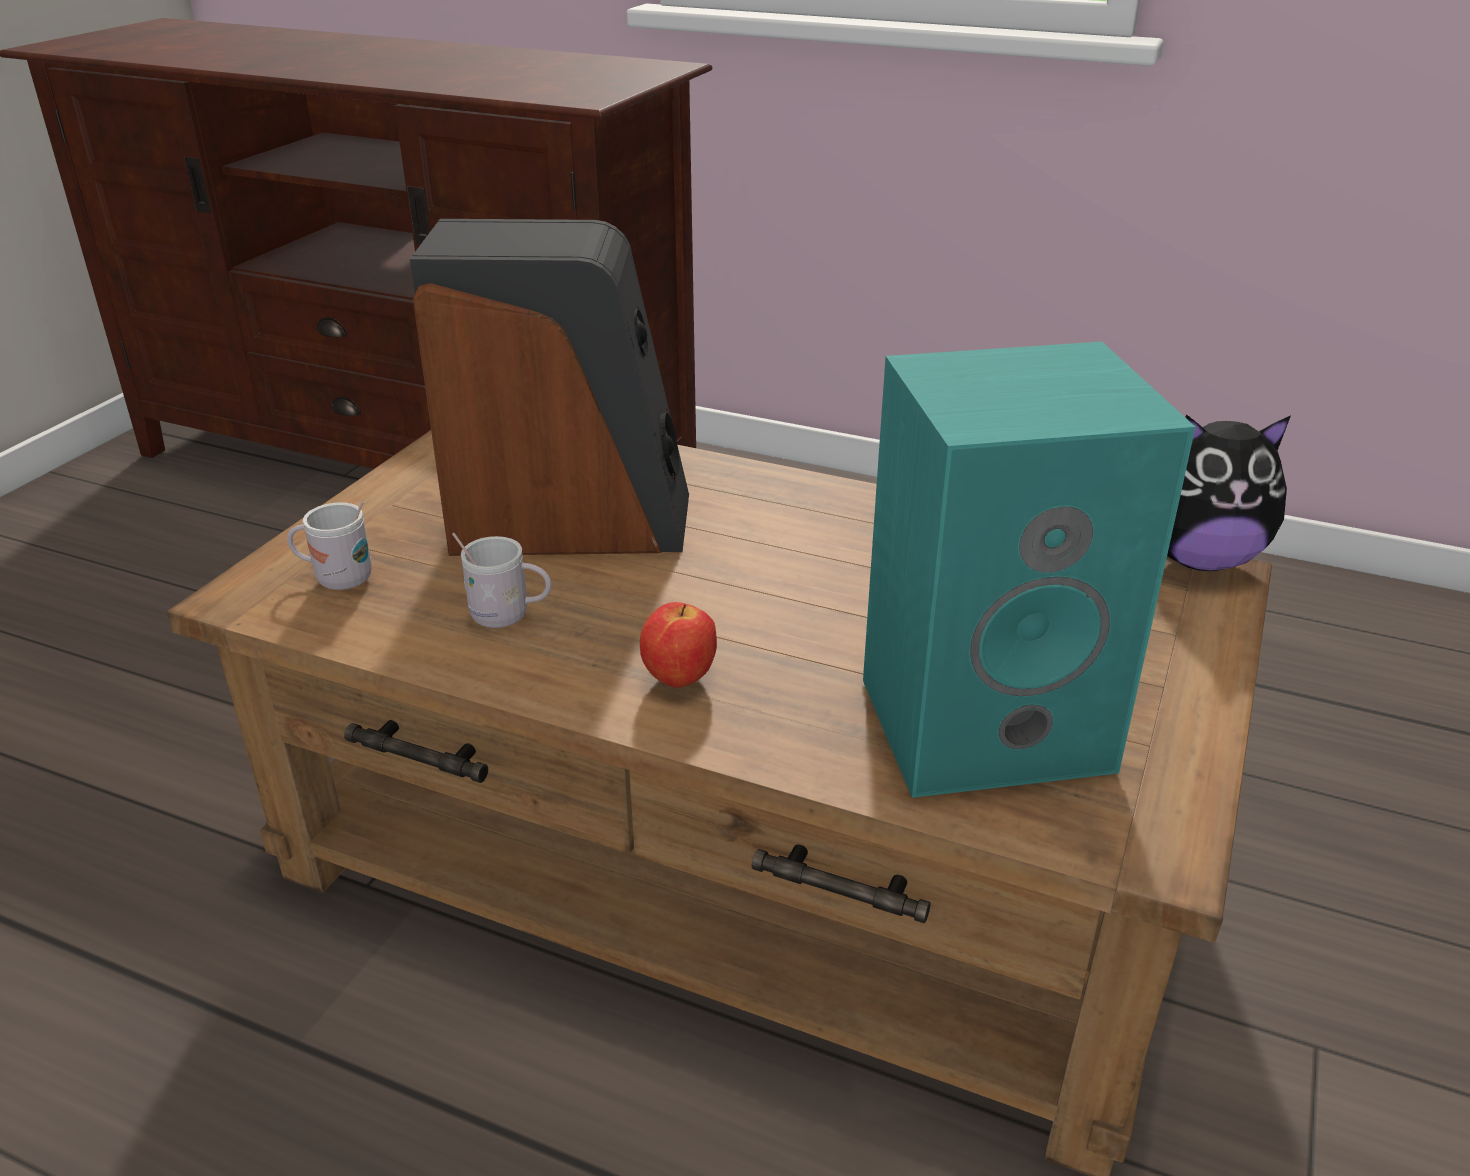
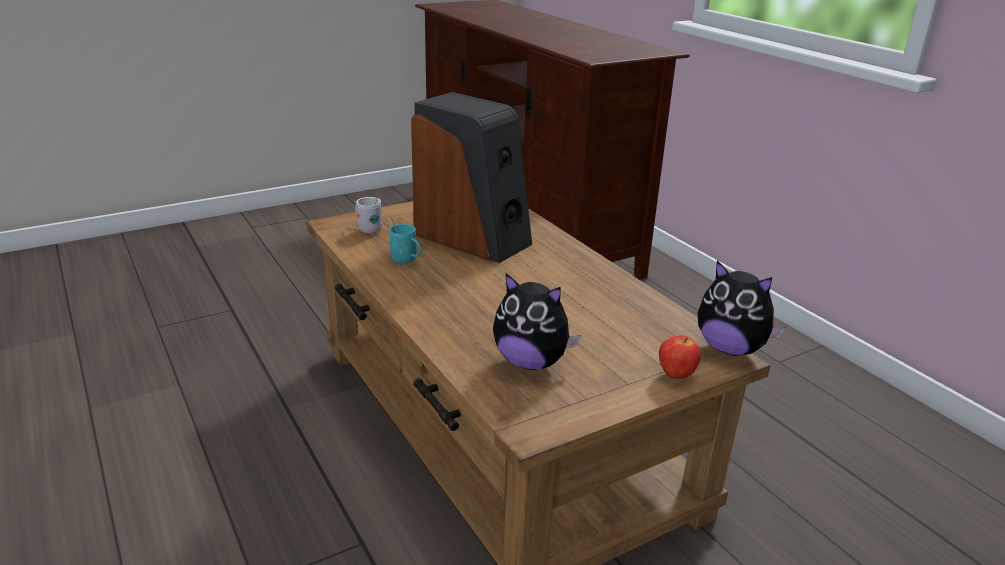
camera: 35 degrees right, 5 degrees down
(509, 617) = (406, 261): white mug -> turquoise mug
(678, 678) = (436, 302): apple -> apple (676, 375)
(988, 720) = (531, 362): turquoise speaker -> plush toy

